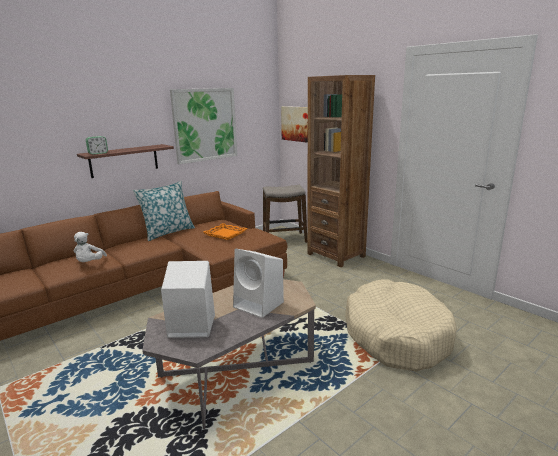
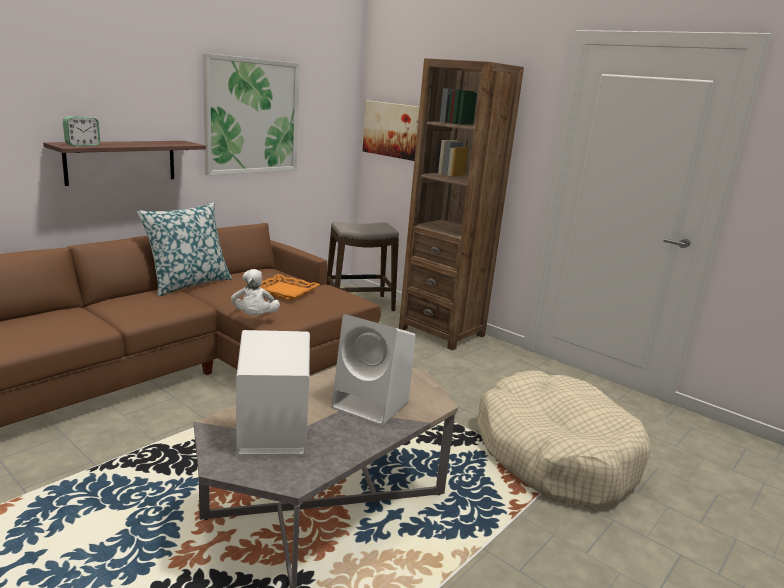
camera: 10 degrees left, 0 degrees up
(89, 263) = (65, 328): white plush toy -> white plush toy (254, 318)

